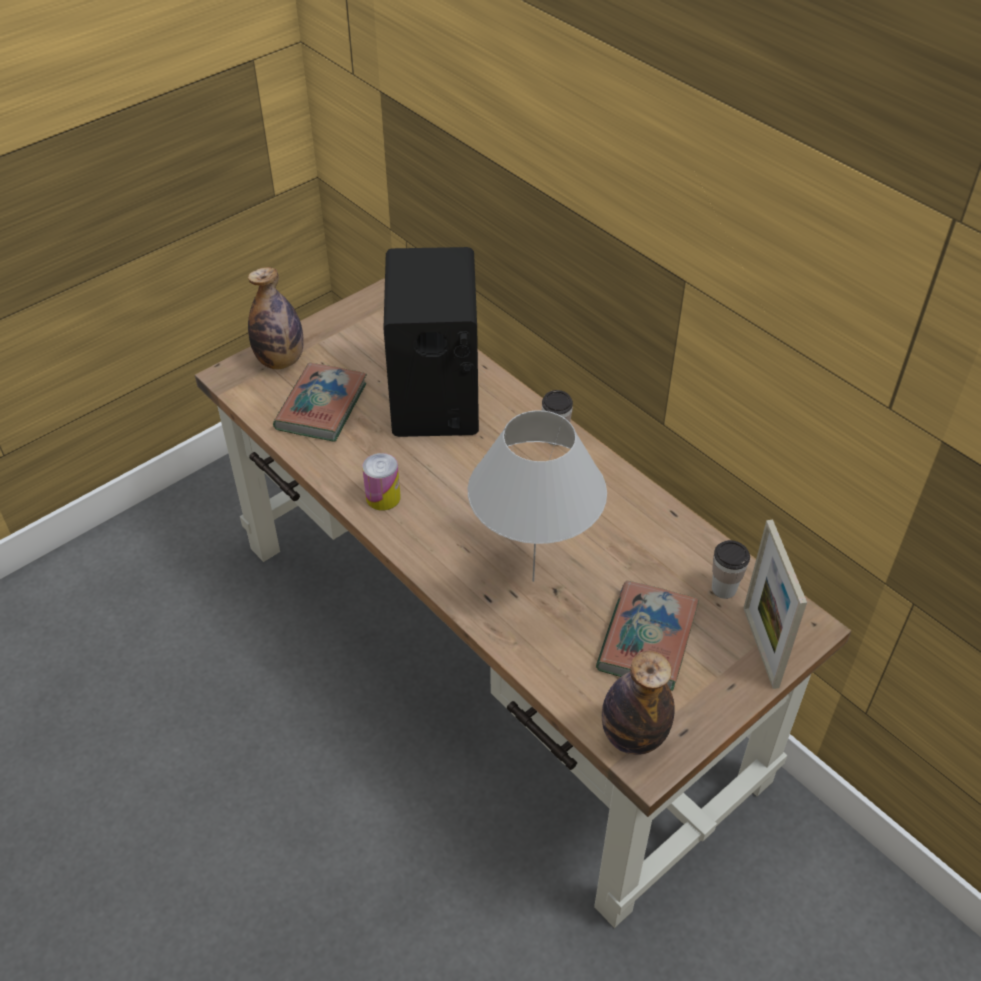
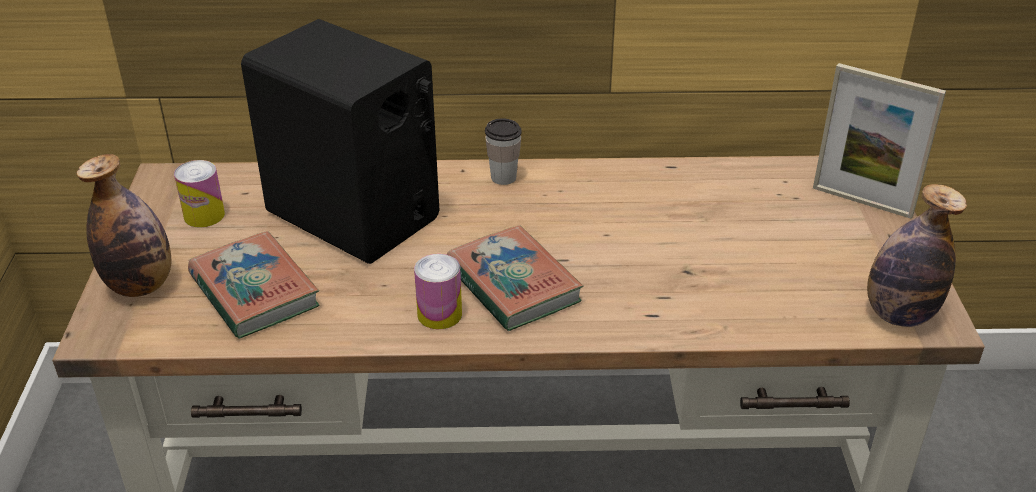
camera: 50 degrees left, 10 degrees down
(365, 338) = (204, 215): none -> can
(532, 581) = (661, 278): white table lamp -> none
(647, 639) = (797, 251): book -> book (513, 284)
(724, 589) = (782, 186): cup -> none

